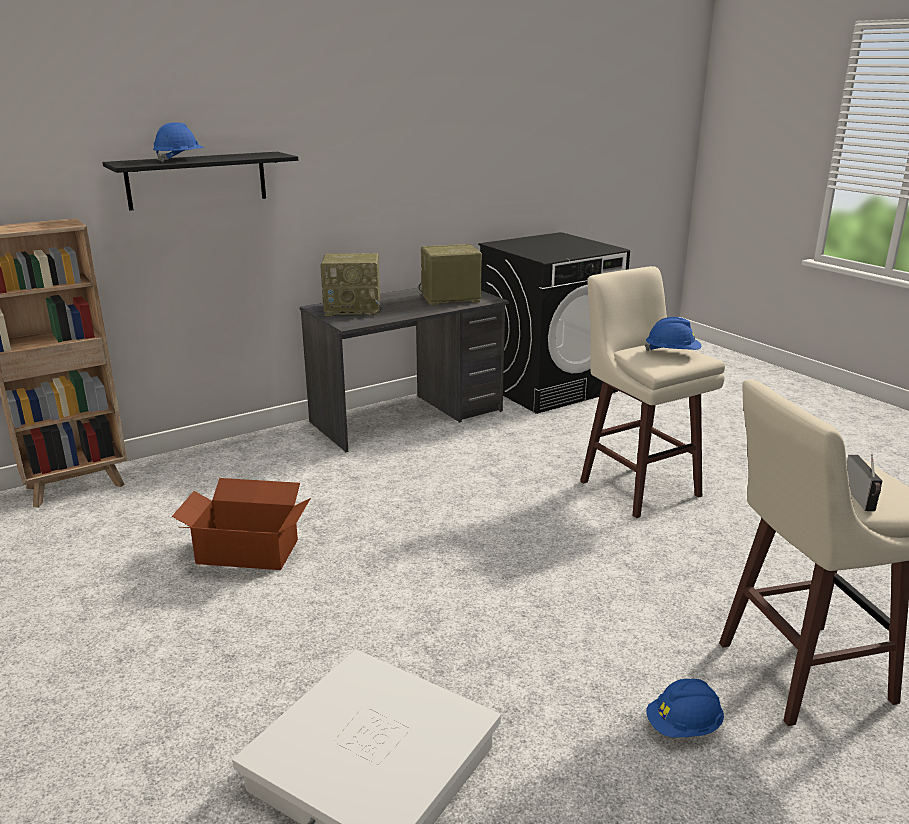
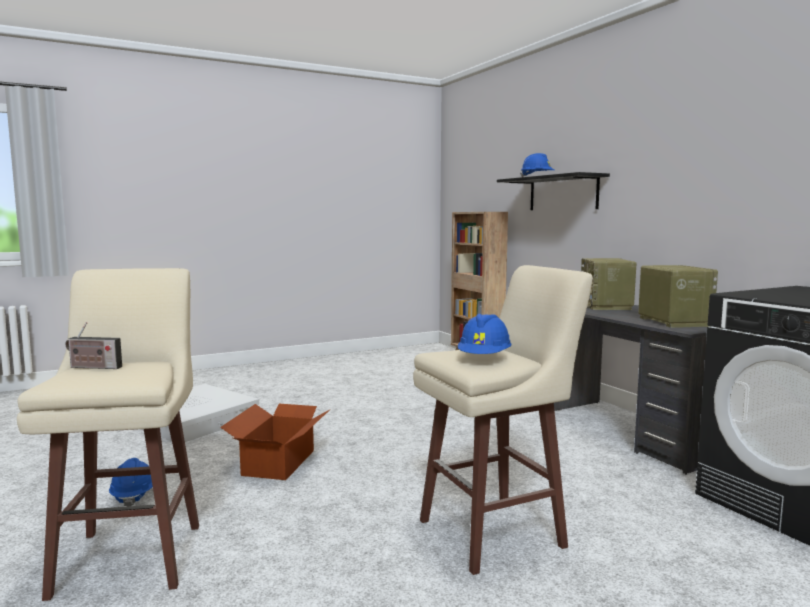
camera: 95 degrees right, 15 degrees down
(247, 551) = (396, 395): cardboard box -> cardboard box (280, 462)

